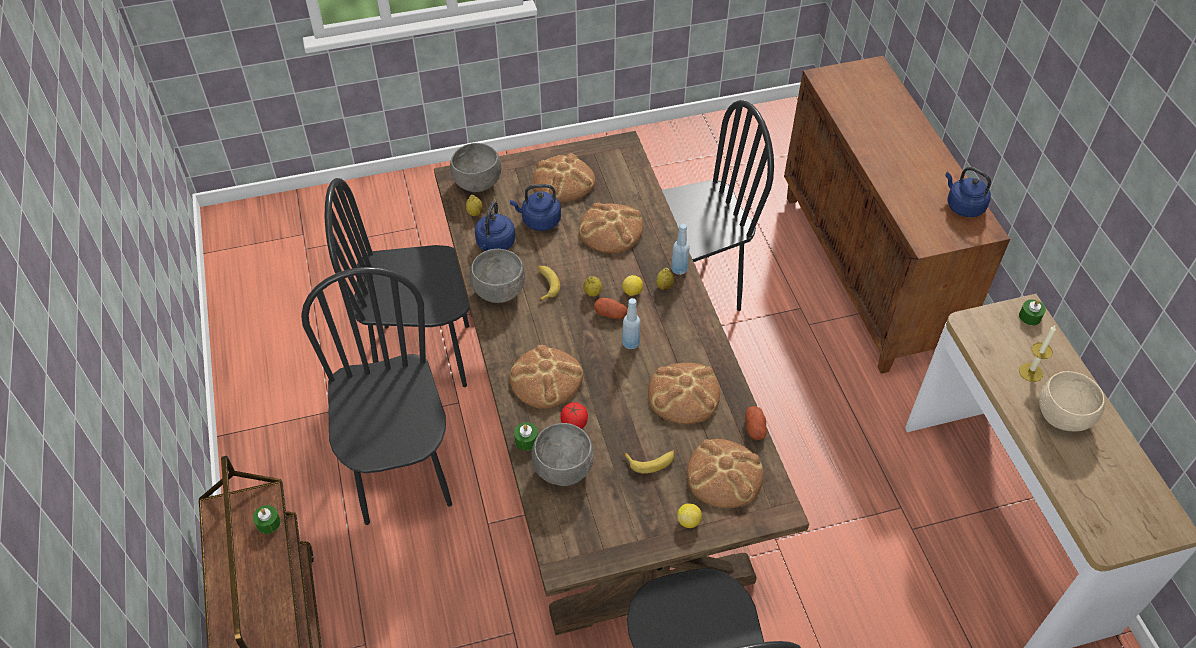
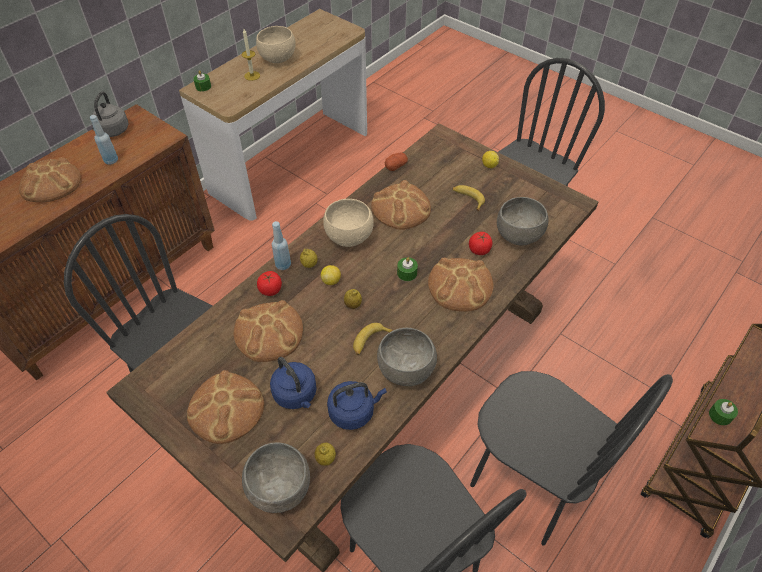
camera: 125 degrees left, 0 degrees up
(402, 475) = (529, 483): black chair -> black chair turned 90 degrees counterclockwise
(526, 440) = (519, 267): green candle -> green candle (407, 273)
(610, 314) = (364, 282): potato -> none
(630, 343) = (383, 256): blue bottle -> blue bottle (111, 160)
(656, 249) = (270, 290): none -> tomato
(675, 332) = (350, 237): none -> beige bowl
(724, 475) = (443, 165): bread -> bread (50, 183)
(963, 206) = (112, 131): blue kettle -> grey kettle

